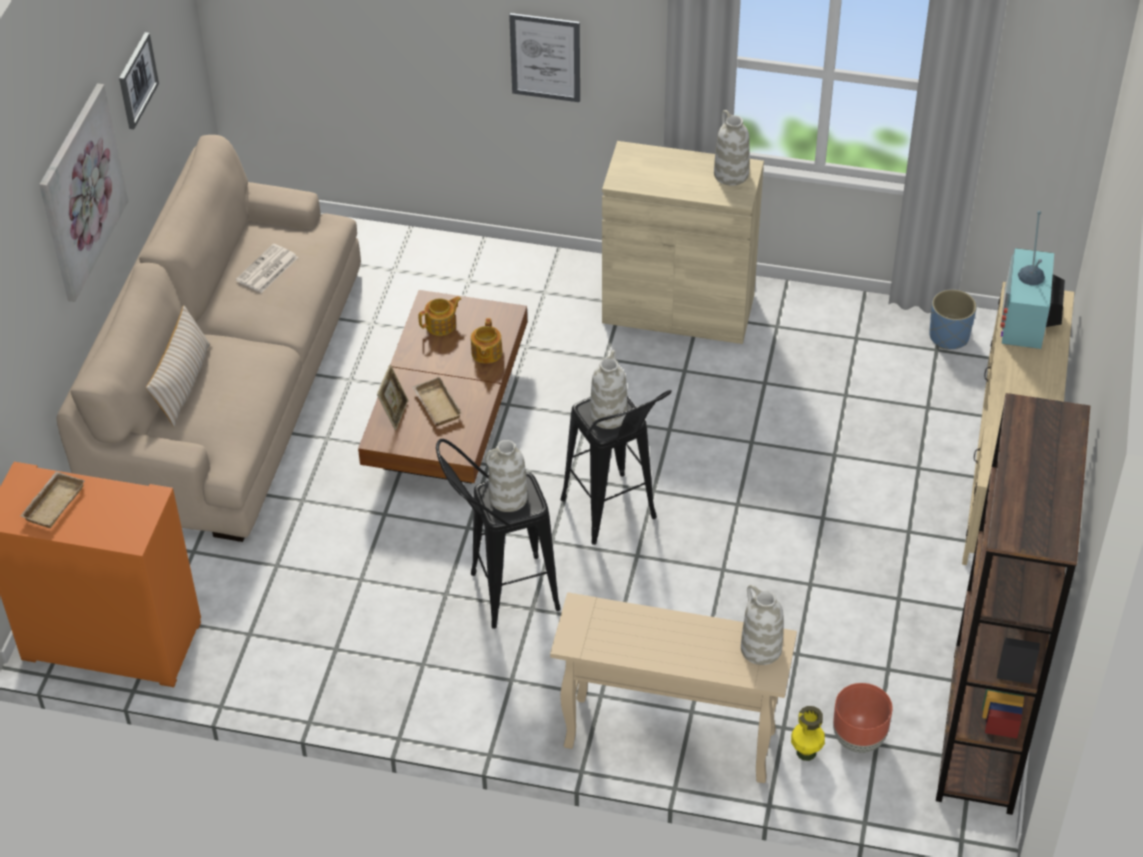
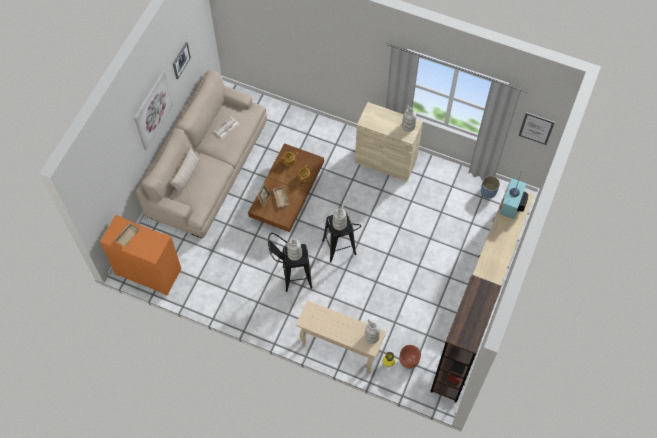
camera: 10 degrees right, 15 degrees up
(545, 57) = (343, 66): picture -> picture (536, 128)

